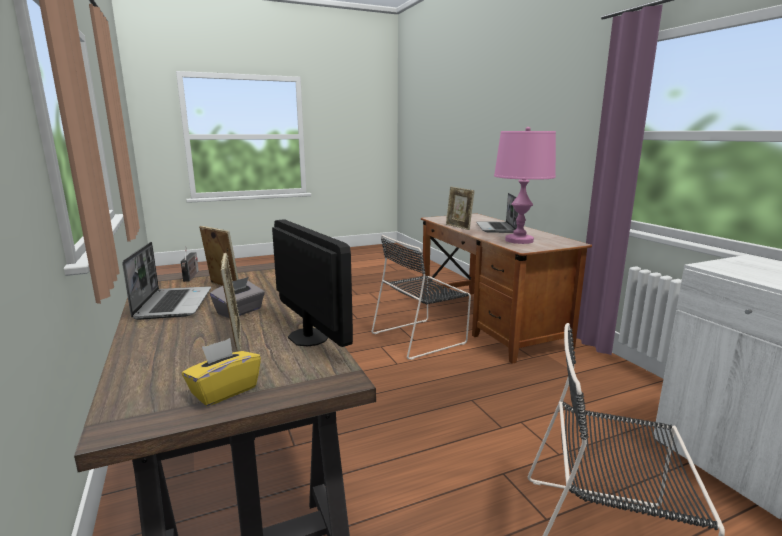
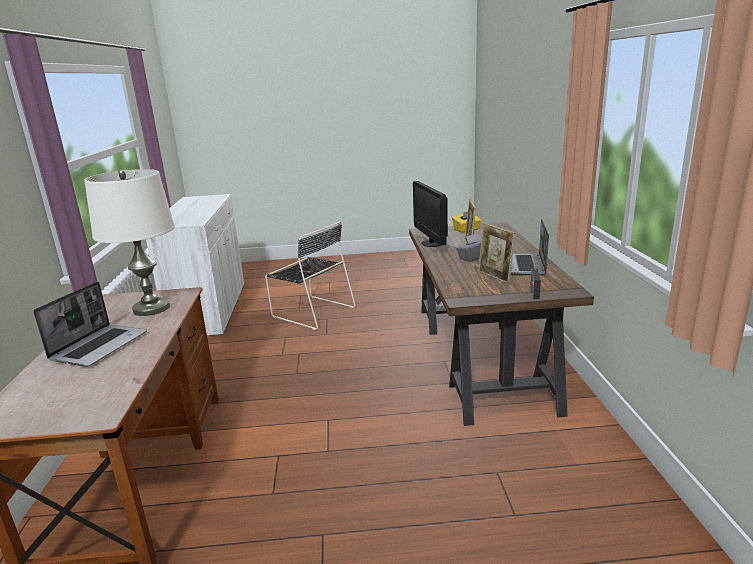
camera: 160 degrees left, 5 degrees up
(421, 337) = (265, 459): black chair -> none
(458, 227) = (142, 358): picture frame -> none
(519, 240) = (152, 308): pink table lamp -> white table lamp

